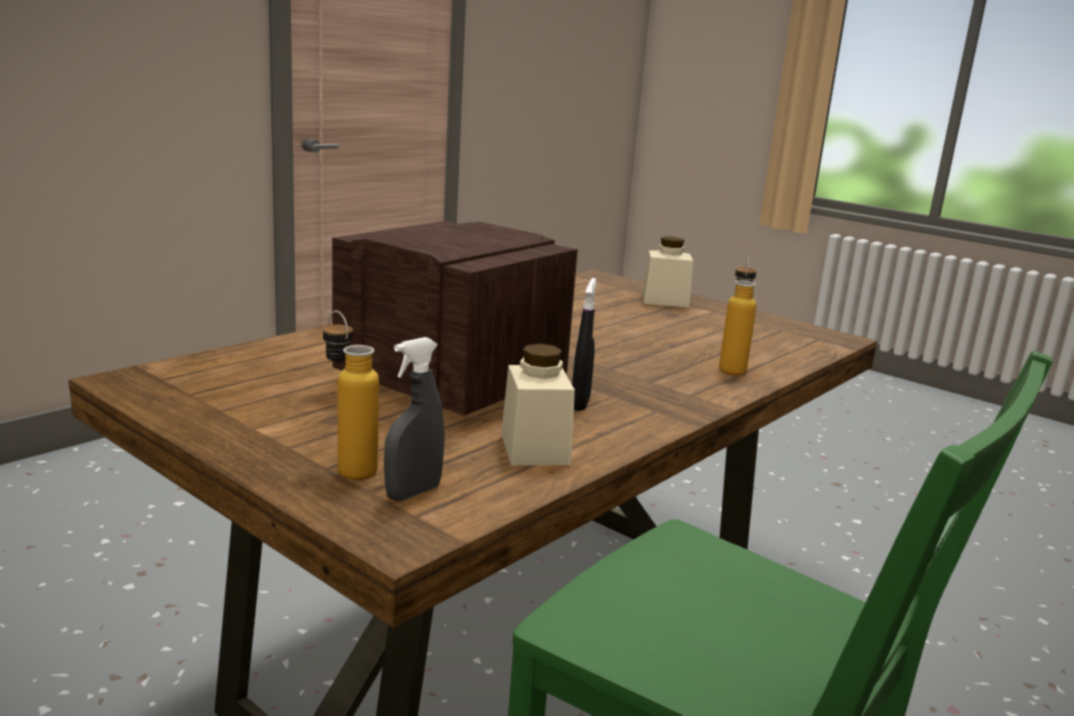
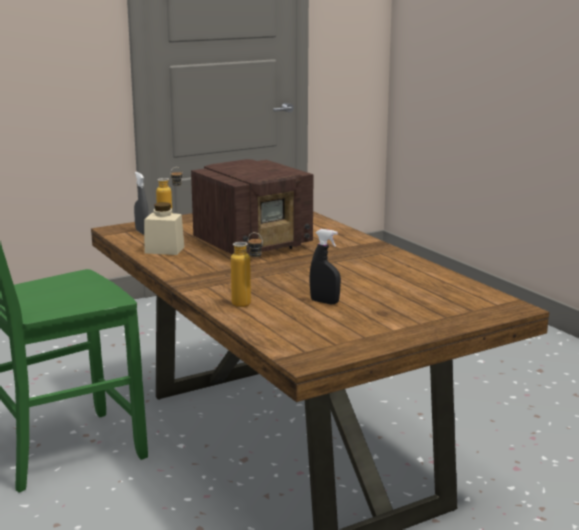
camera: 110 degrees right, 0 degrees up
(580, 403) = (210, 263): black spray bottle -> black spray bottle (324, 302)
(665, 301) = (427, 318): beige jar -> none

